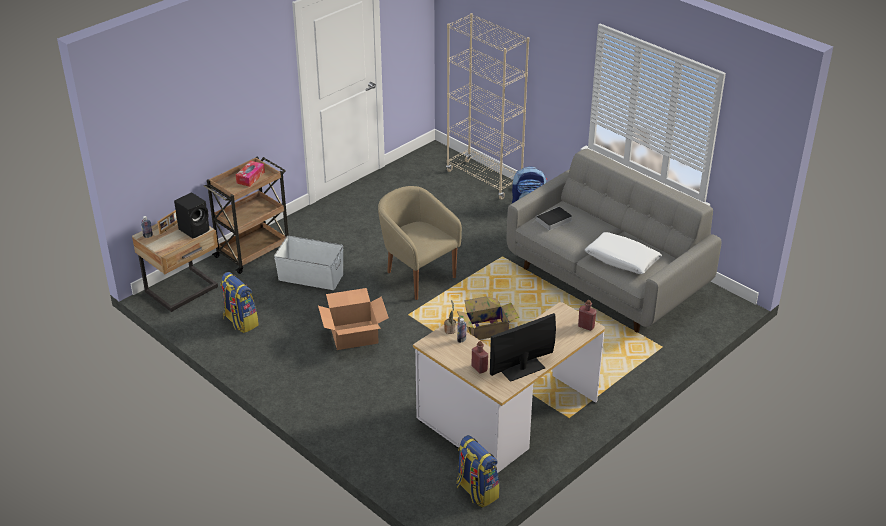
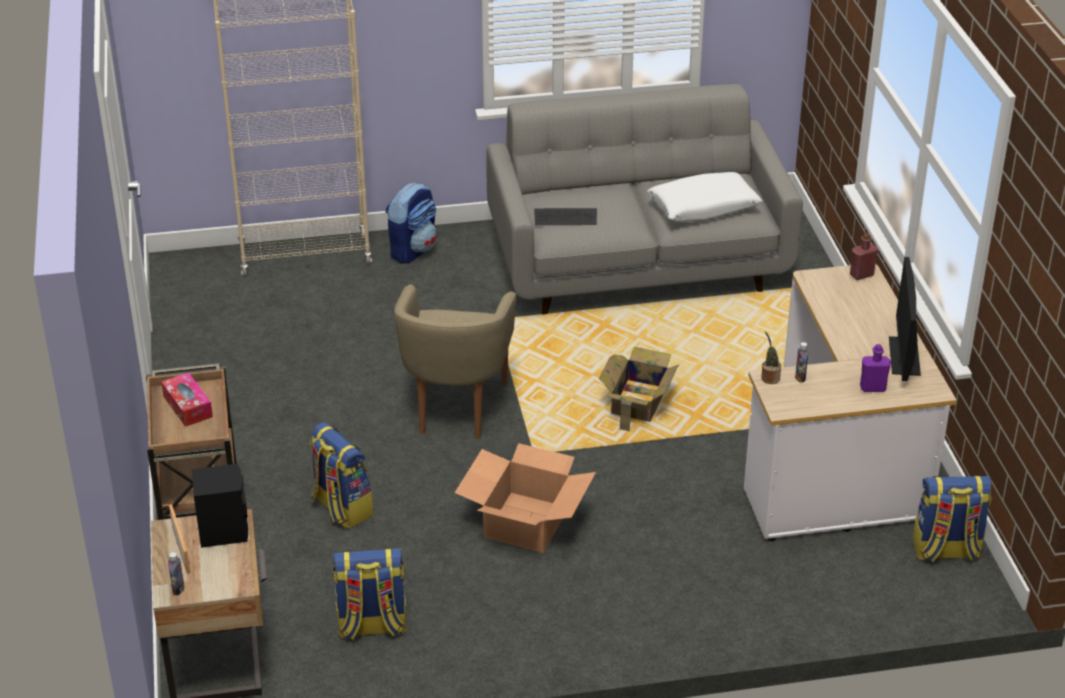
camera: 55 degrees left, 0 degrees up
(310, 276) = (341, 508): white storage box -> backpack
(417, 276) = (455, 408): beige armchair -> beige armchair turned 75 degrees counterclockwise
(479, 368) = (872, 388): red bottle -> purple bottle
(553, 221) = (565, 218): book -> keyboard

